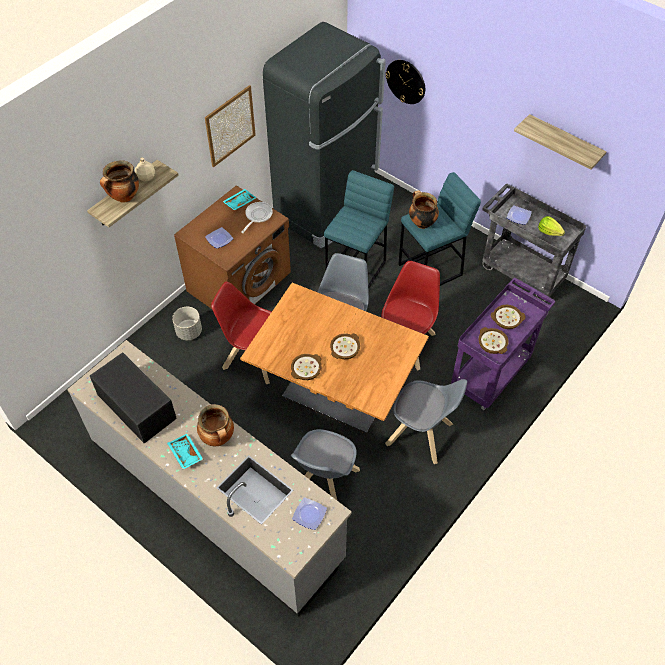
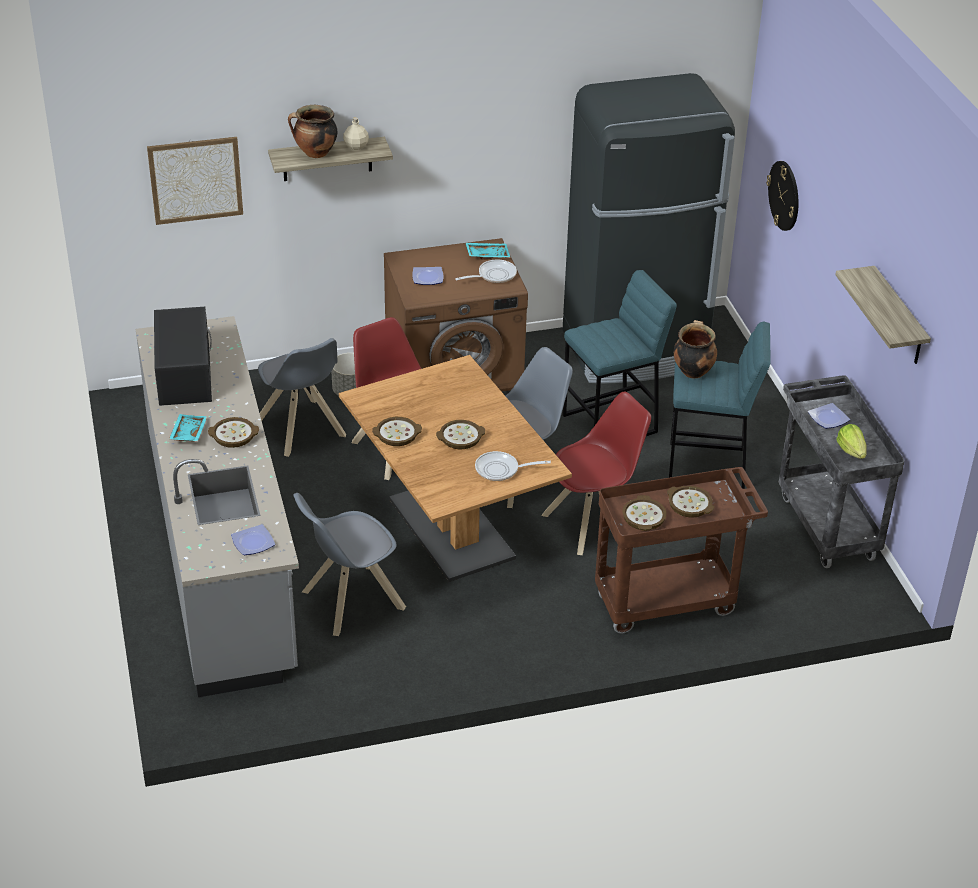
camera: 35 degrees right, 15 degrees down
(218, 438) = (234, 437): cooking pot -> bowl
(230, 125) = (510, 148): picture -> picture (195, 179)
(388, 358) = (501, 470): none -> frying pan
(421, 435) = (513, 616): grey chair -> grey chair (302, 429)
(492, 373) = (670, 605): purple cart -> brown cart

